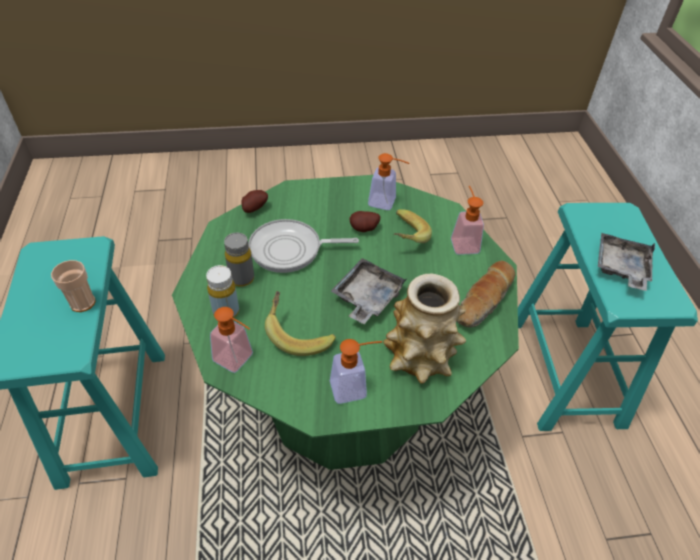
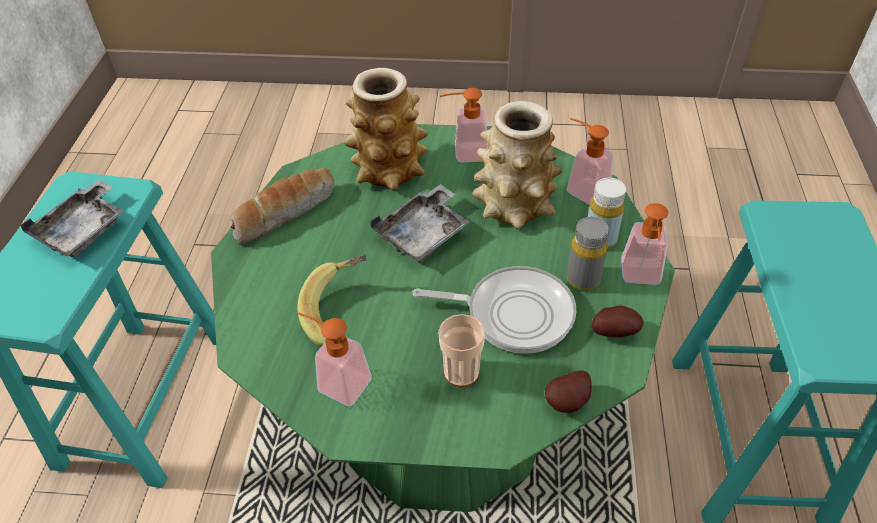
camera: 165 degrees left, 0 degrees up
(82, 303) = (790, 274): cup -> cup (461, 372)
(298, 333) = (514, 205): banana -> vase
(364, 230) = (393, 333): potato -> potato (614, 331)
(463, 242) = (258, 293): soap dispenser -> soap dispenser (640, 278)

